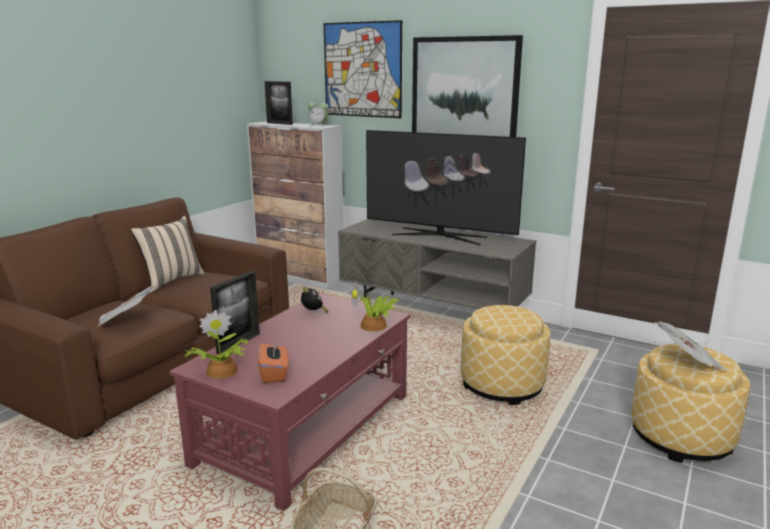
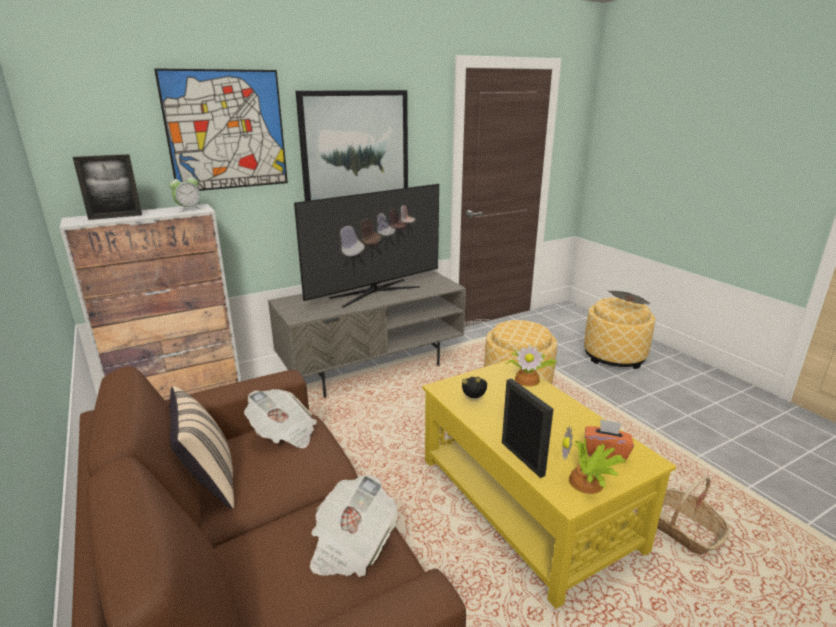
camera: 60 degrees left, 5 degrees up
(226, 278) = (284, 433): none -> newspaper
(307, 428) = (525, 501): red coffee table -> yellow coffee table

